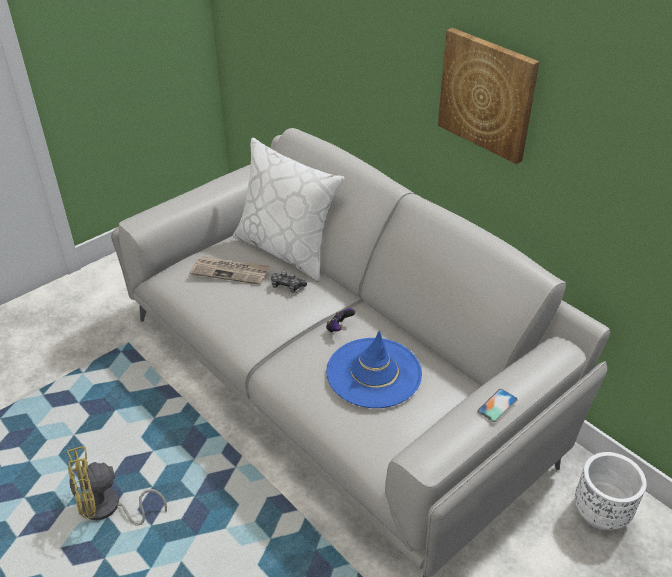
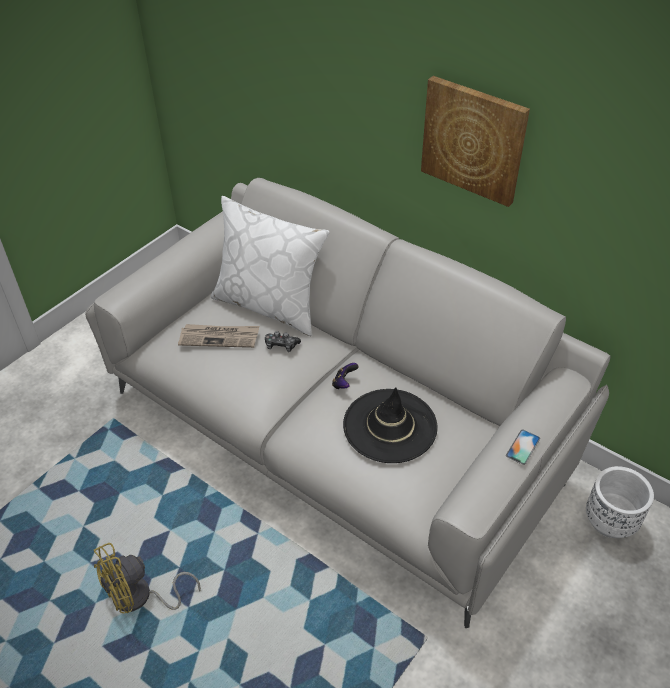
camera: 10 degrees left, 5 degrees up
(373, 373) = (390, 426): blue hat -> black hat

